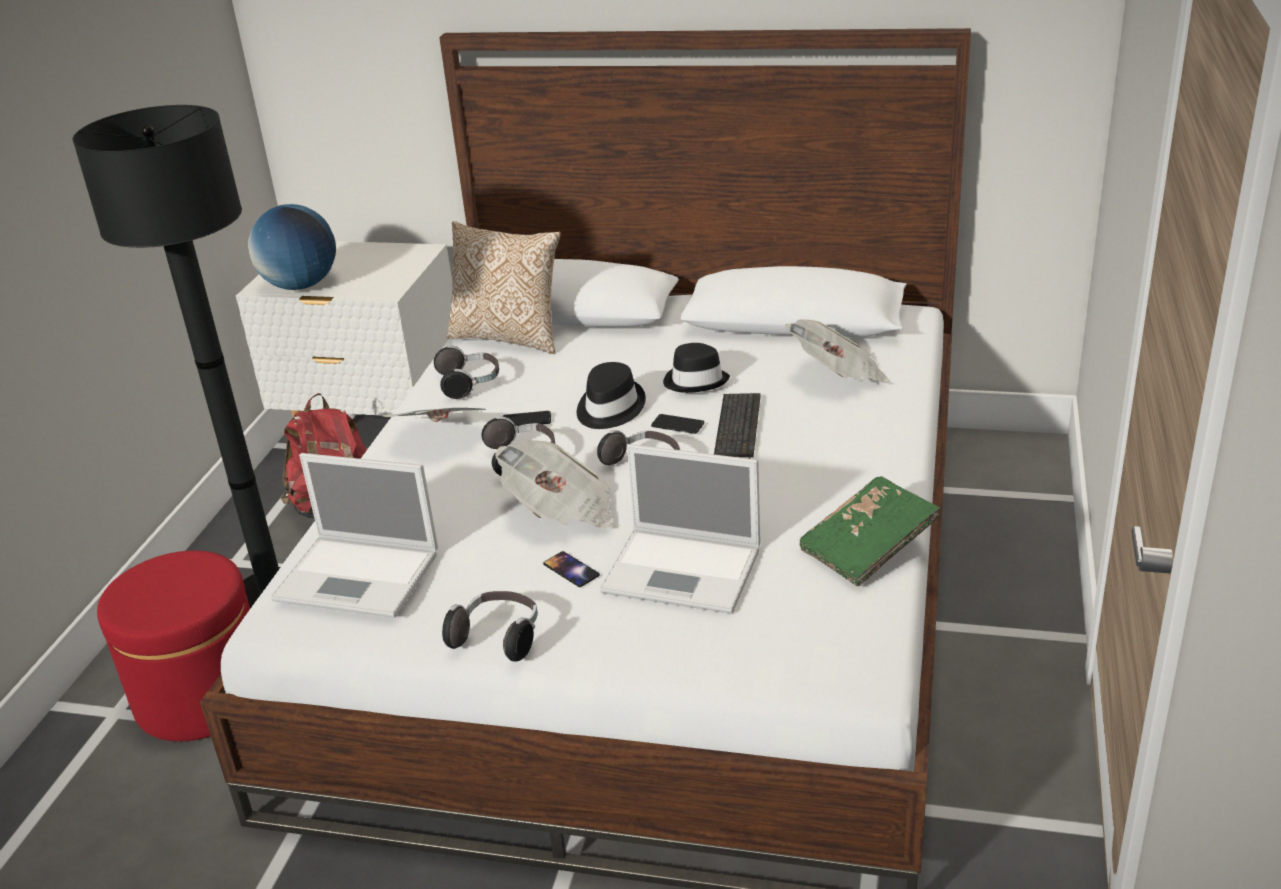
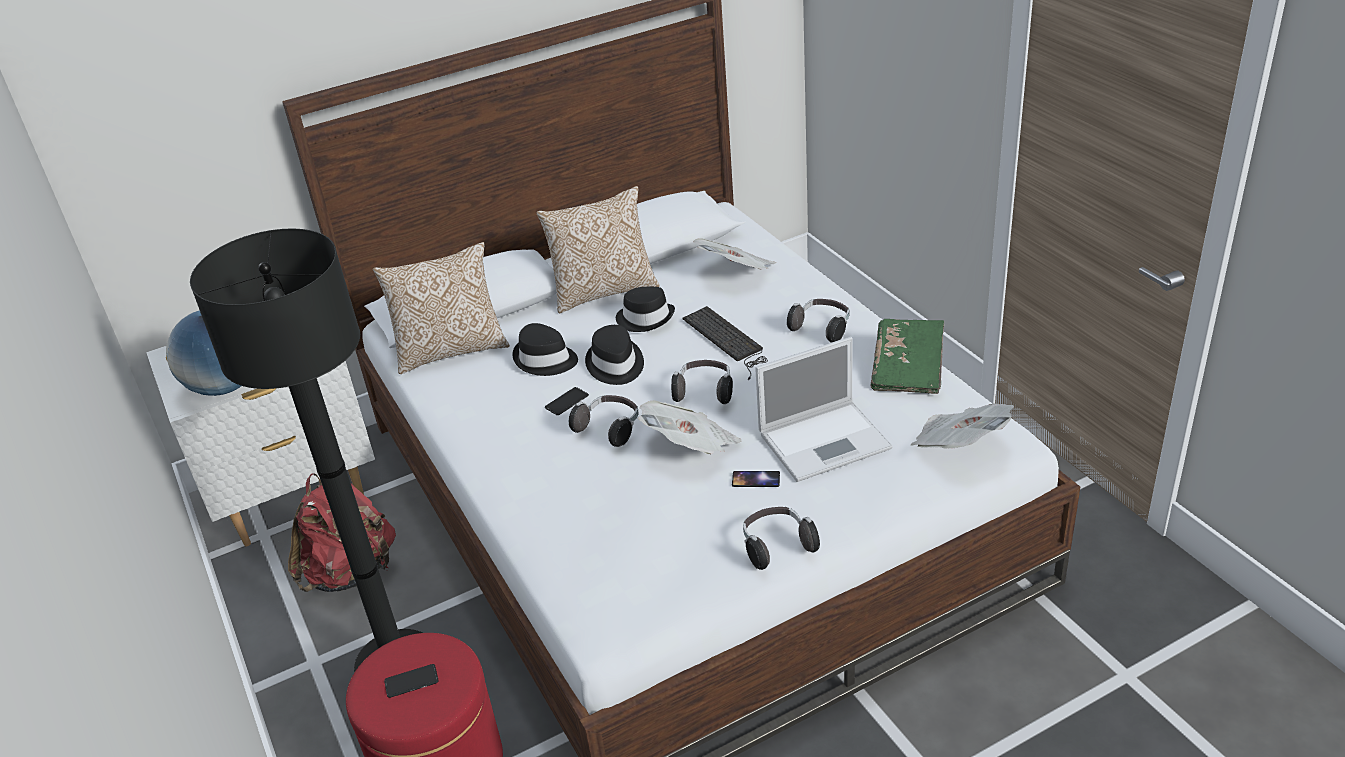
camera: 40 degrees left, 5 degrees up
(360, 576) = (623, 566): laptop -> none
(441, 435) = (515, 445): newspaper -> newspaper (959, 445)
(470, 384) = (477, 398): headphones -> headphones (822, 328)
(564, 378) = (545, 360): none -> black hat
(677, 425) = (679, 353): phone -> phone (411, 681)
(697, 341) = (603, 291): none -> pillow

